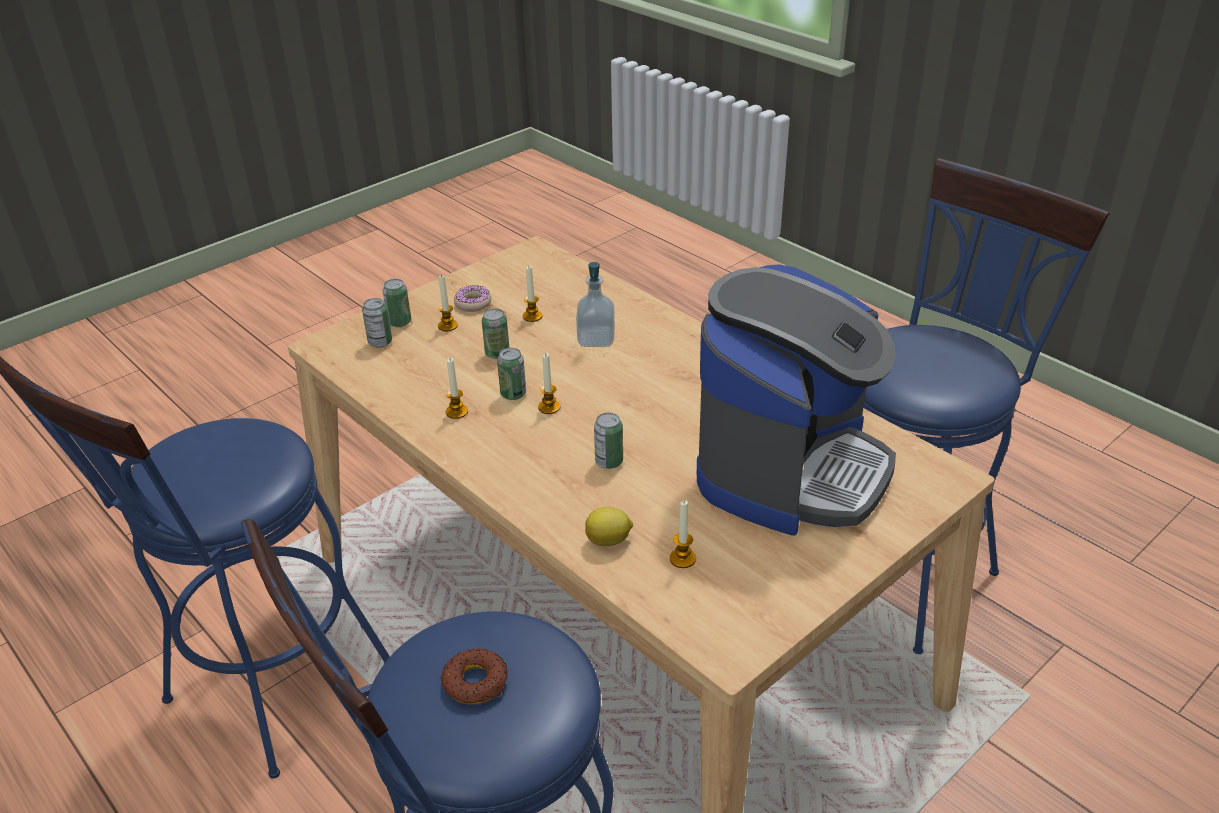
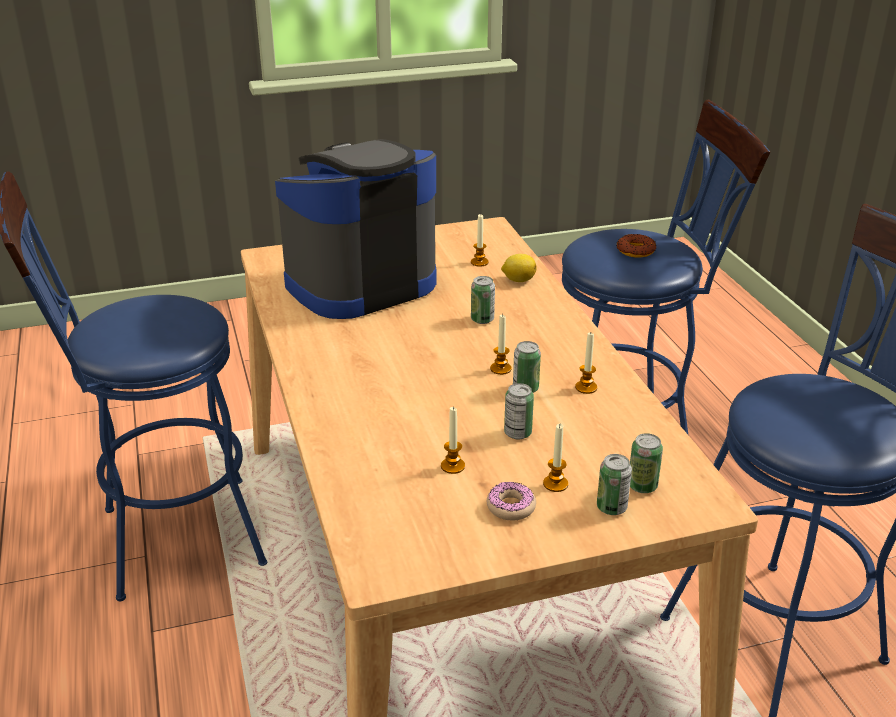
camera: 155 degrees left, 5 degrees down
(596, 339) = (407, 418): soap dispenser -> none

